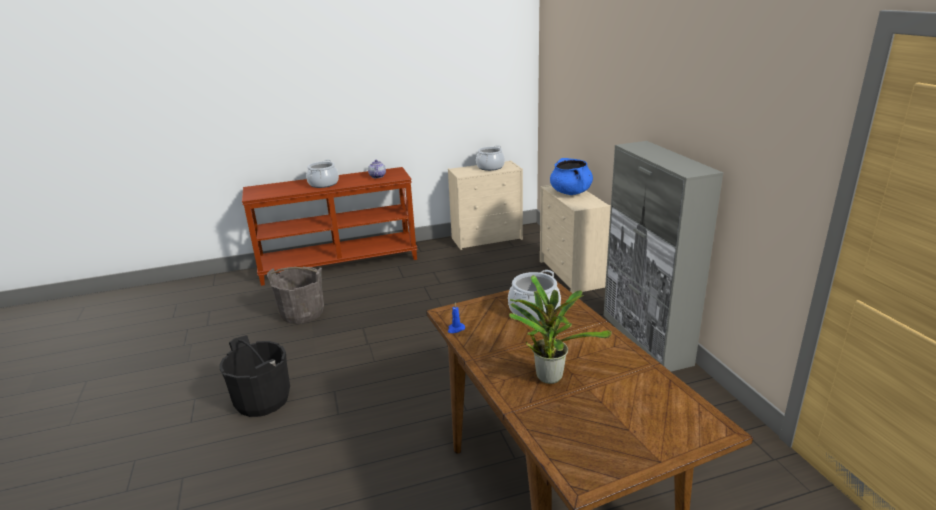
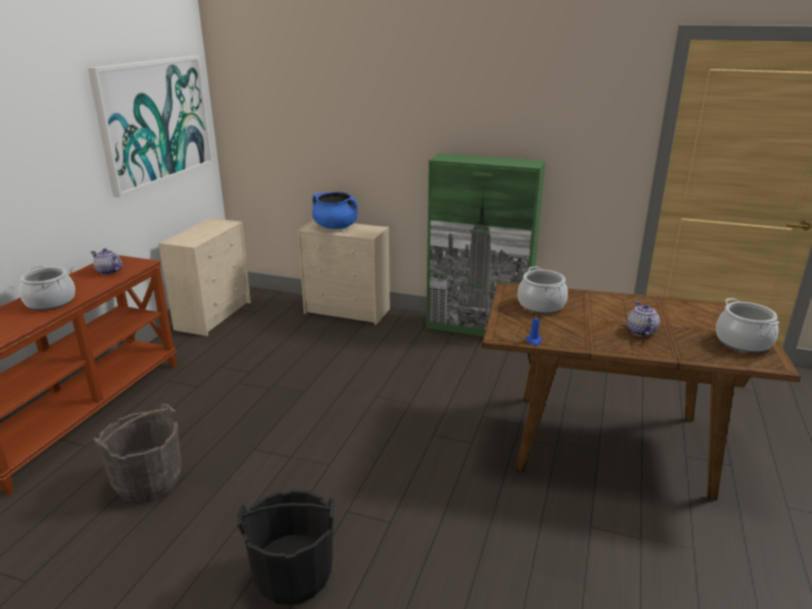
camera: 55 degrees left, 0 degrees up
(467, 75) = (155, 121): none -> picture
(490, 167) = (205, 229): cooking pot -> cooking pot (743, 342)
(548, 375) = (640, 331): potted plant -> teapot
(646, 339) = (478, 328): grey cabinet -> green cabinet

